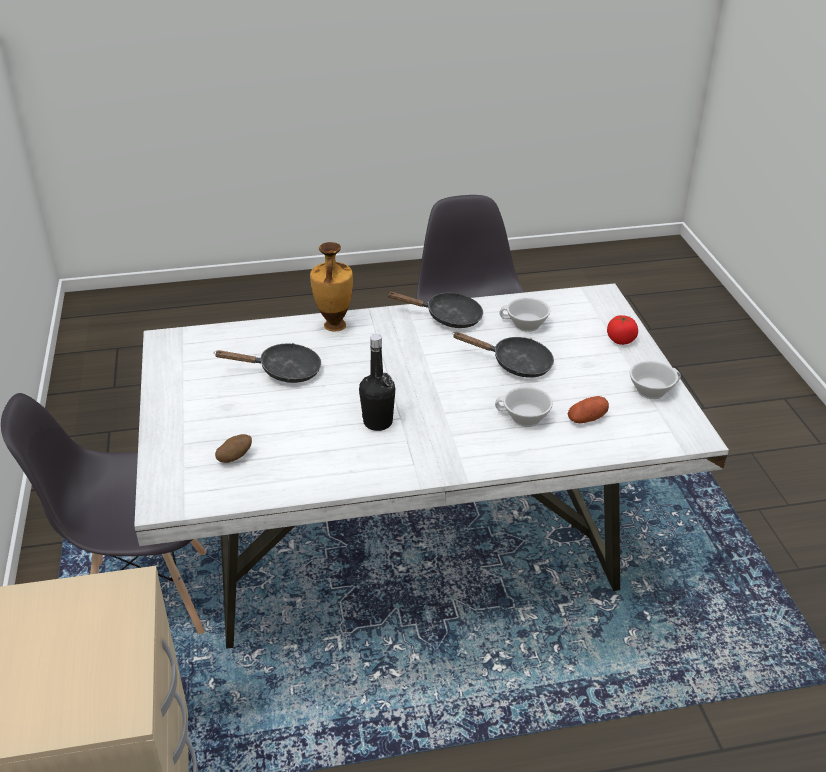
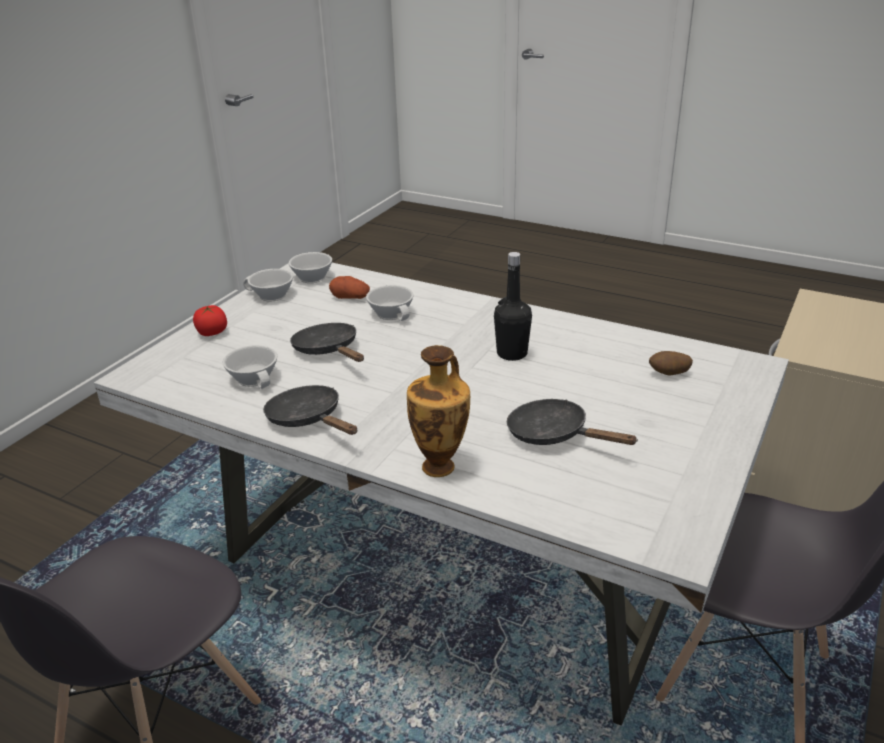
camera: 140 degrees left, 5 degrees down
(662, 425) = (310, 277): none -> white cup

